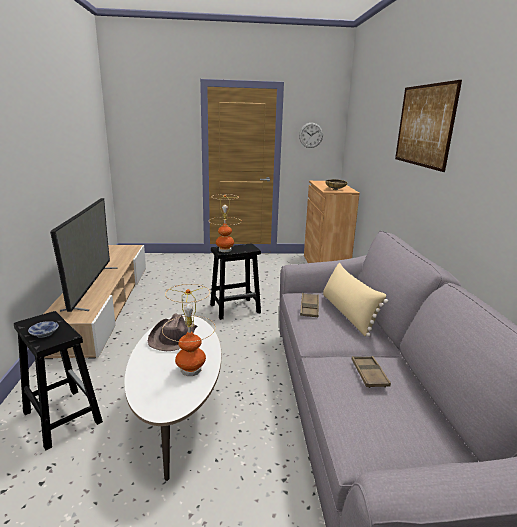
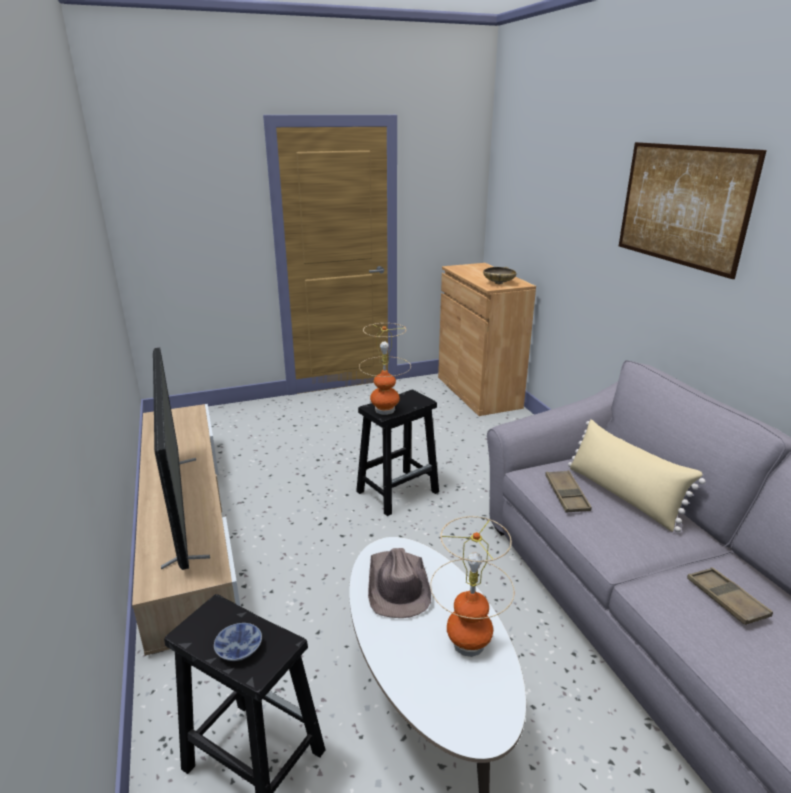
camera: 15 degrees left, 5 degrees up
(311, 135) = (440, 196): wall clock -> none

